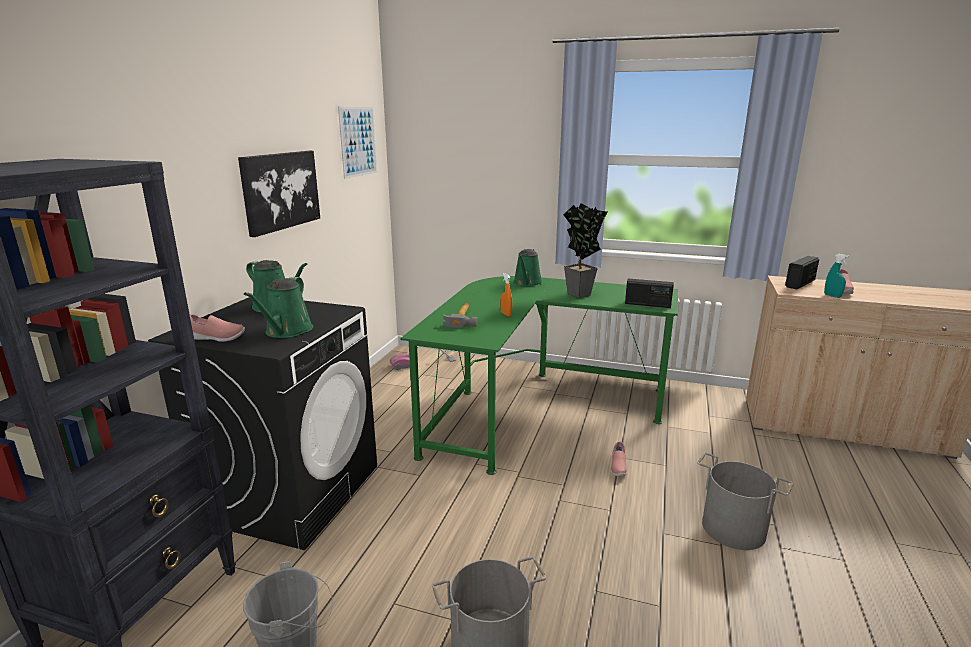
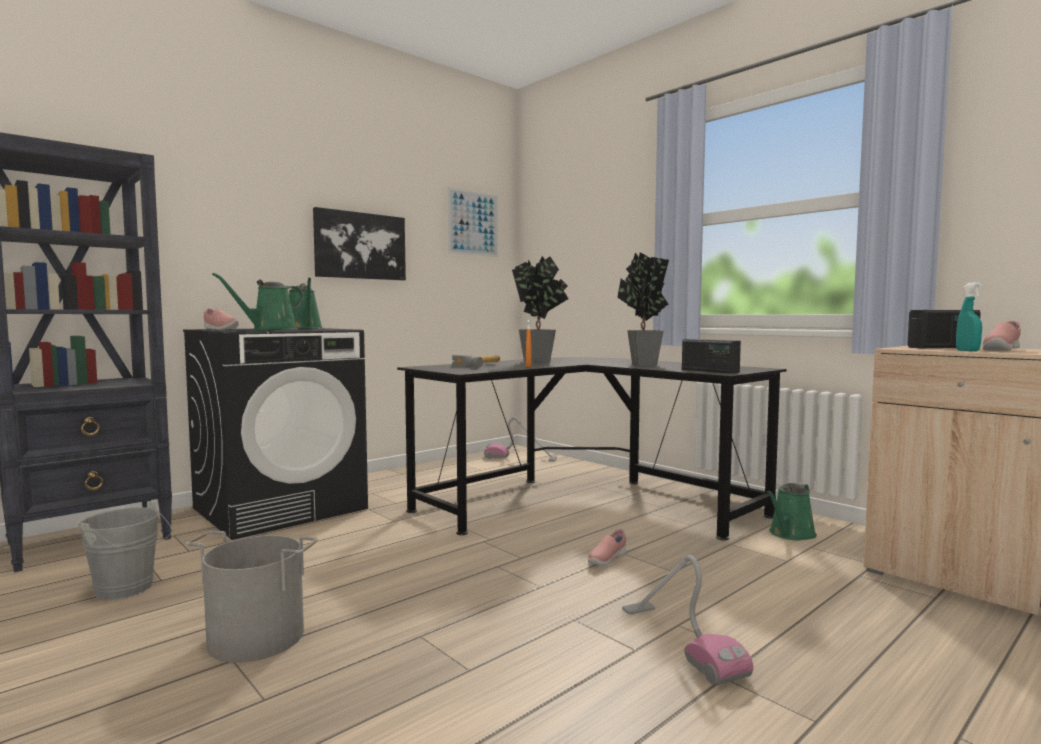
camera: 30 degrees right, 15 degrees down
(491, 298) = (541, 362): none -> potted plant
(527, 283) = (606, 359): green watering can -> green watering can (790, 534)
(534, 407) = (585, 501): green desk -> black desk
(733, 528) = (679, 642): grey bucket -> vacuum cleaner

